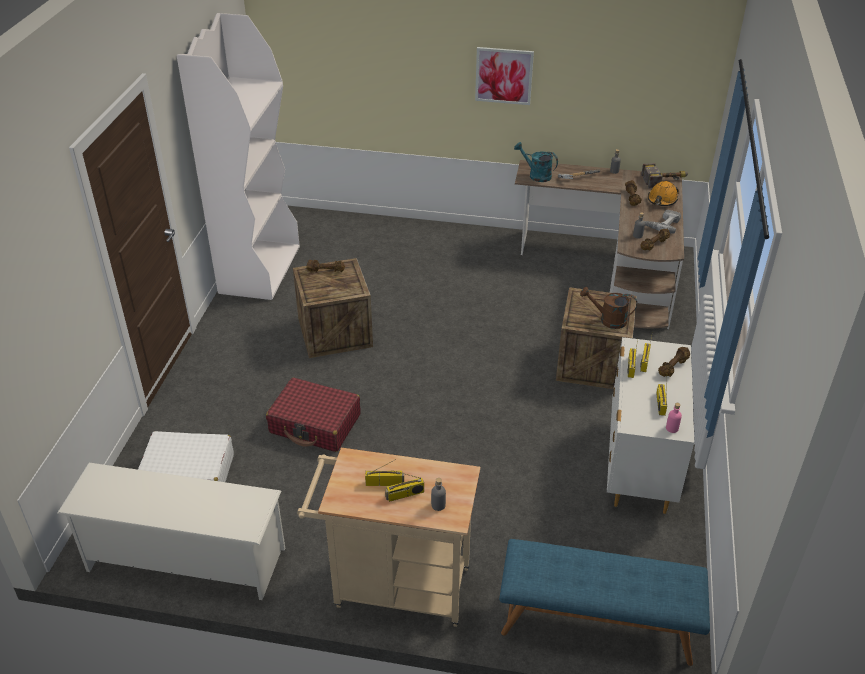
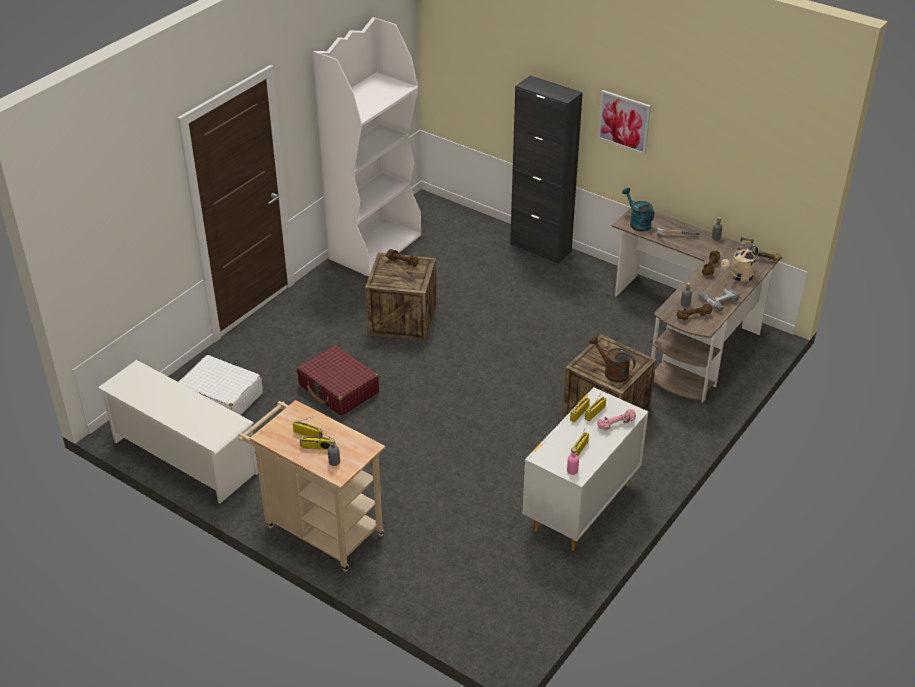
camera: 25 degrees right, 0 degrees up
(422, 229) = (540, 248): none -> black cabinet
(596, 624) = (453, 609): blue bench -> none
(662, 200) = (738, 277): orange hard hat -> beige watering can
(673, 367) = (616, 424): brown dumbbell -> pink dumbbell

